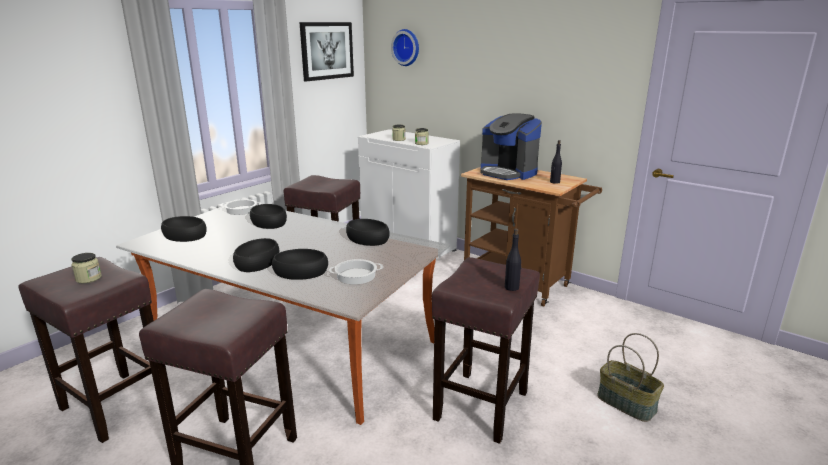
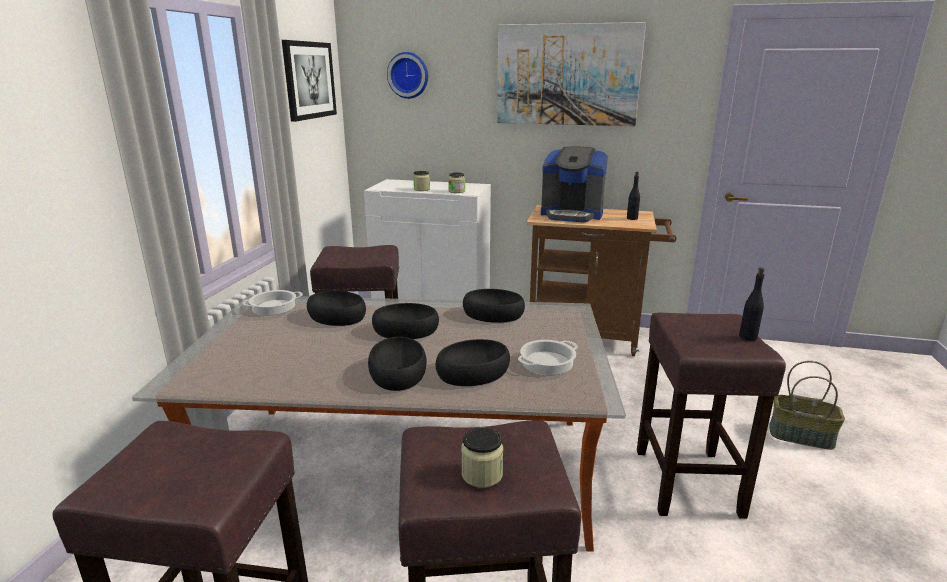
camera: 25 degrees left, 0 degrees up
(88, 278) = (189, 462): jar -> jar (482, 474)
(185, 235) = (235, 357): black bowl -> black bowl (406, 329)
(520, 51) = (567, 75): none -> picture

